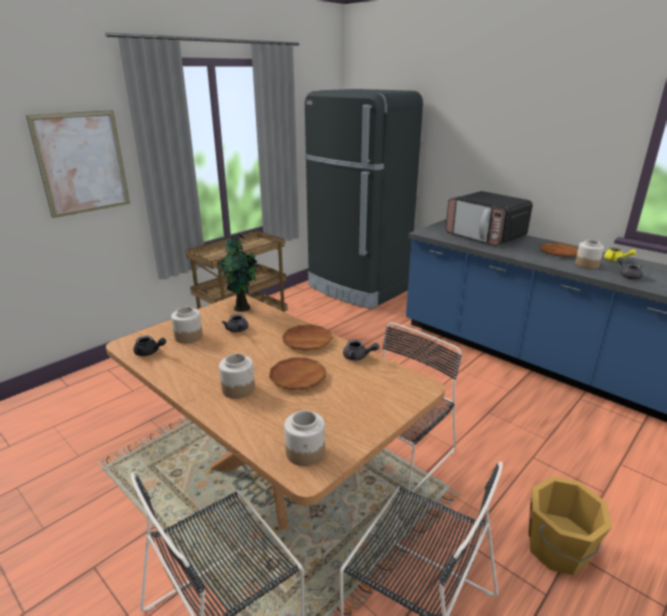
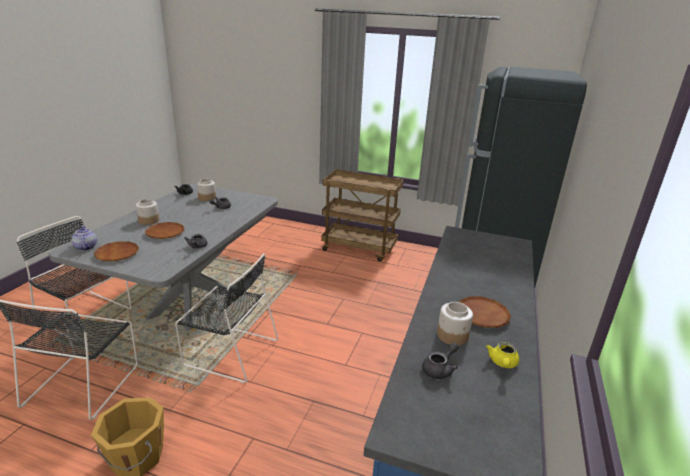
camera: 65 degrees right, 0 degrees up
(82, 163) = (293, 91): picture -> none
(242, 308) = (254, 203): potted plant -> none
(272, 477) = (190, 304): brown dining table -> grey dining table
(305, 452) = (85, 247): jar -> teapot
(307, 341) = (215, 228): brown plate -> brown plate (117, 254)
(486, 236) = (490, 265): microwave -> none

